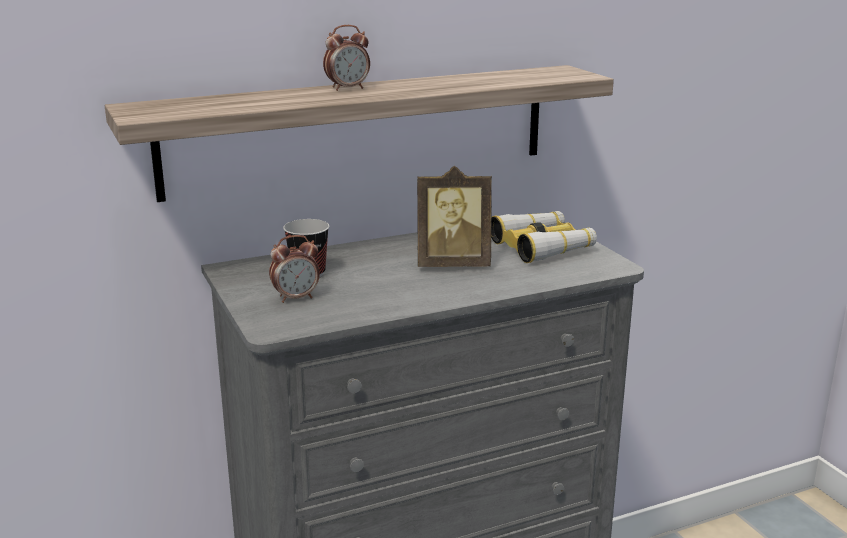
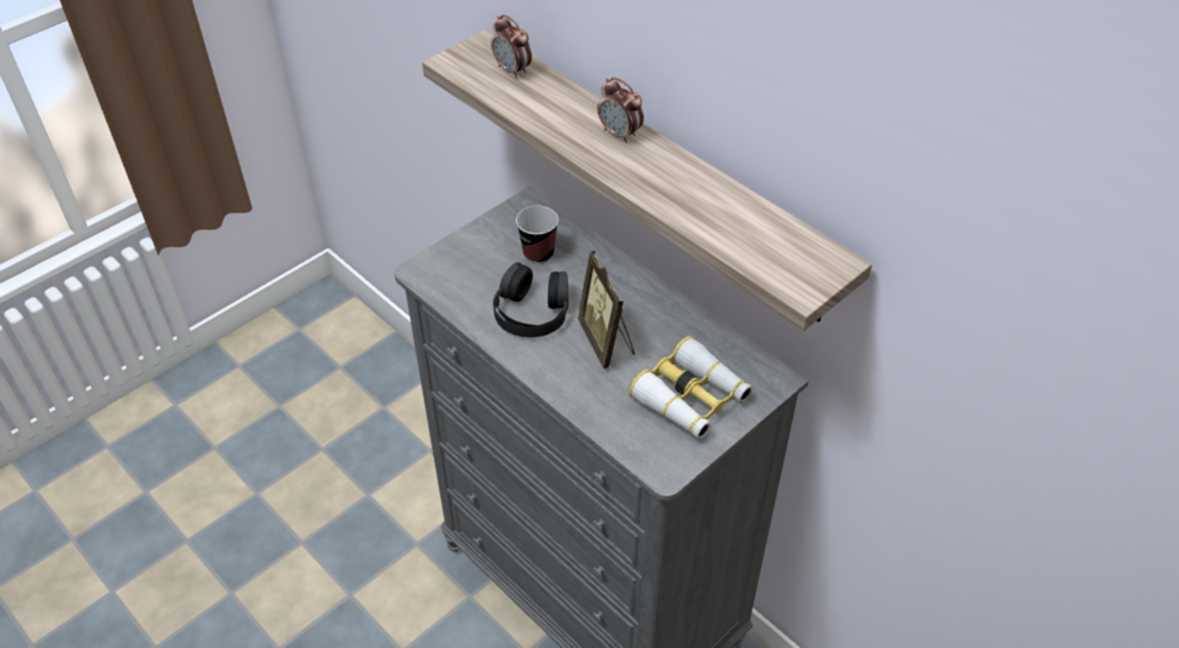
camera: 70 degrees right, 25 degrees up
(296, 298) = (484, 264): alarm clock -> alarm clock (512, 70)
(386, 286) = (532, 311): none -> black headphones

